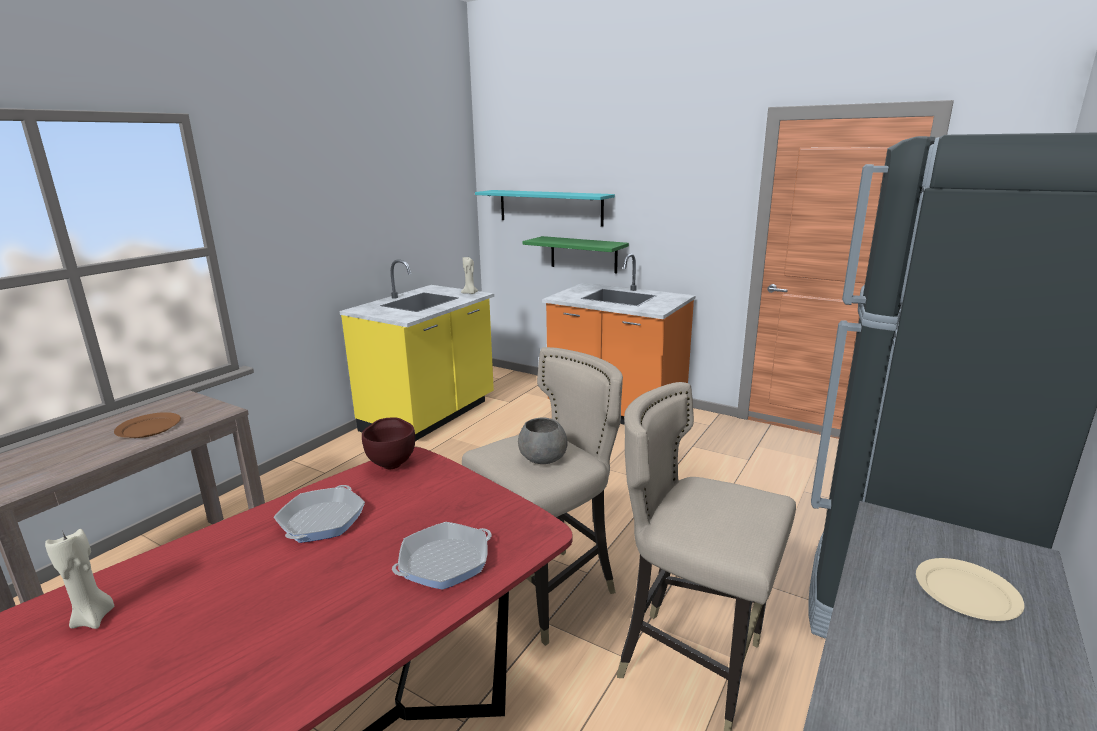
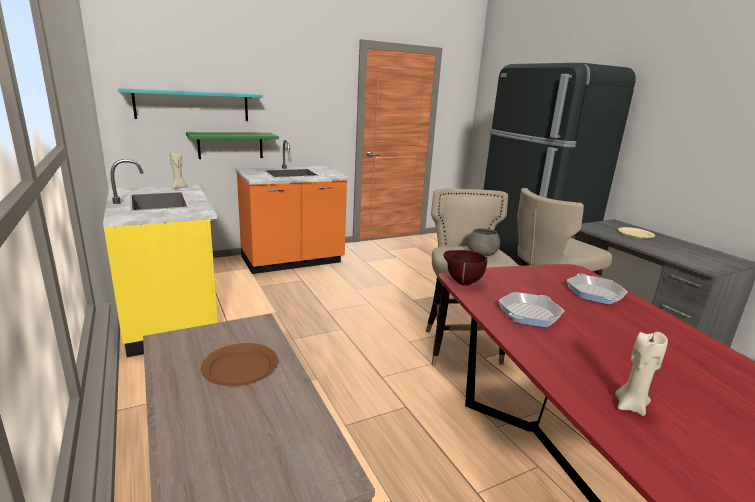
camera: 60 degrees left, 0 degrees up
(322, 520) = (529, 314): frying pan -> frying pan turned 90 degrees counterclockwise

